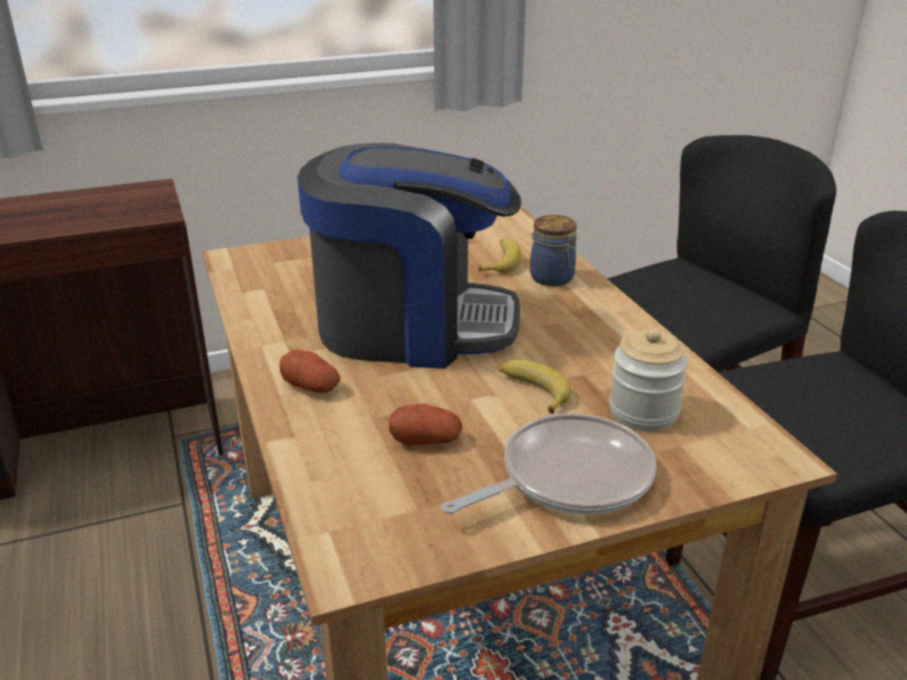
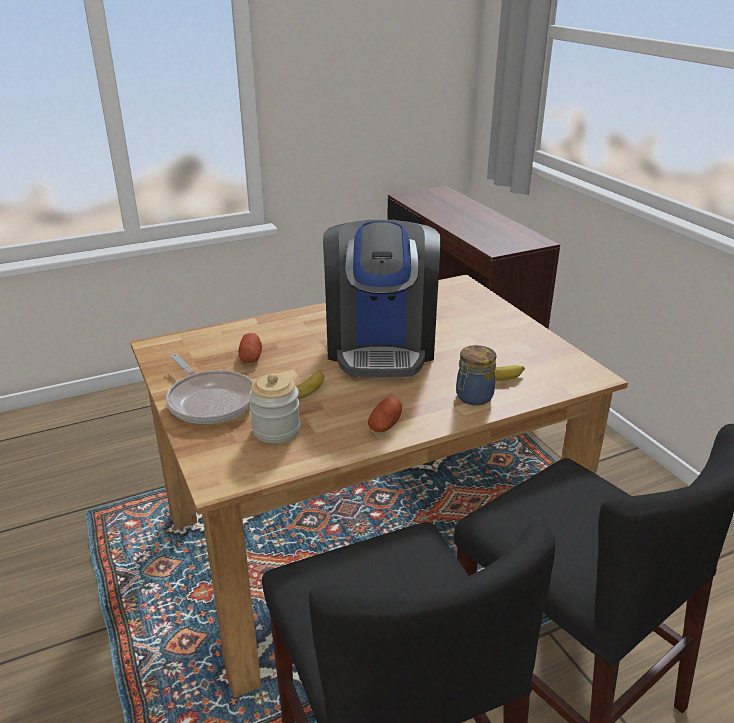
camera: 85 degrees right, 0 degrees up
(311, 386) = (305, 322): potato -> potato (385, 425)

